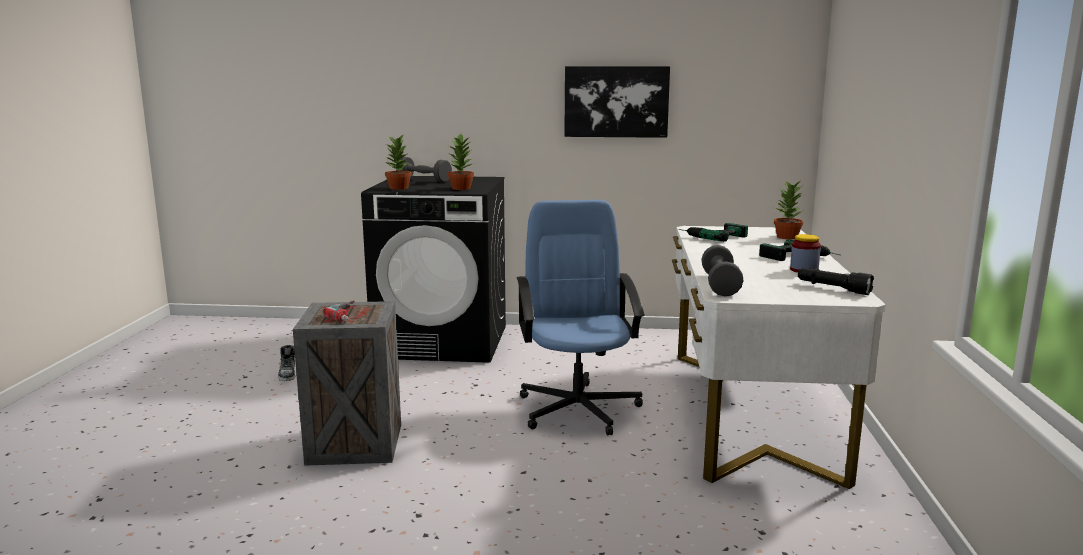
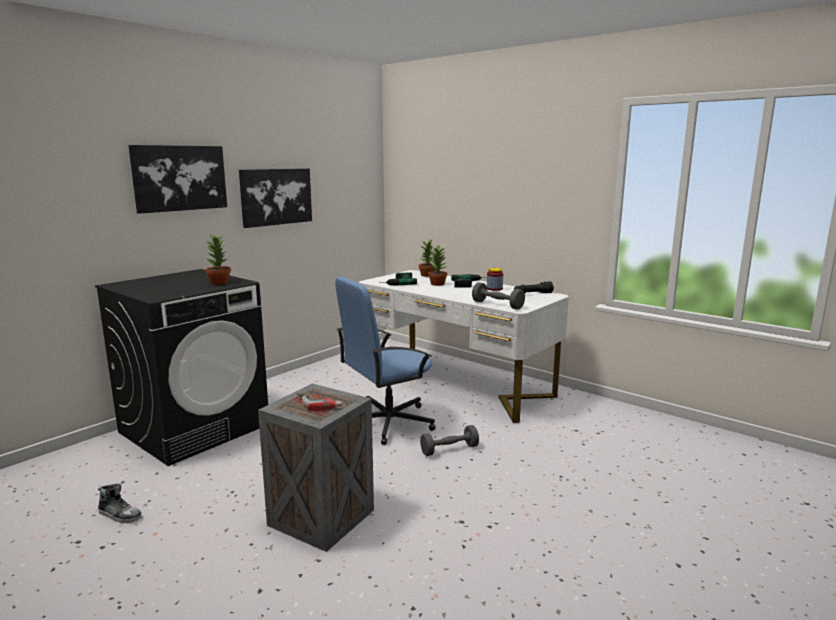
camera: 55 degrees left, 0 degrees up
(399, 188) = (166, 293): potted plant -> potted plant (438, 284)
(424, 180) = (149, 283): grey dumbbell -> grey dumbbell (449, 450)
(491, 74) = (179, 178): none -> picture
(578, 408) = (387, 422): blue office chair -> blue office chair turned 60 degrees counterclockwise

